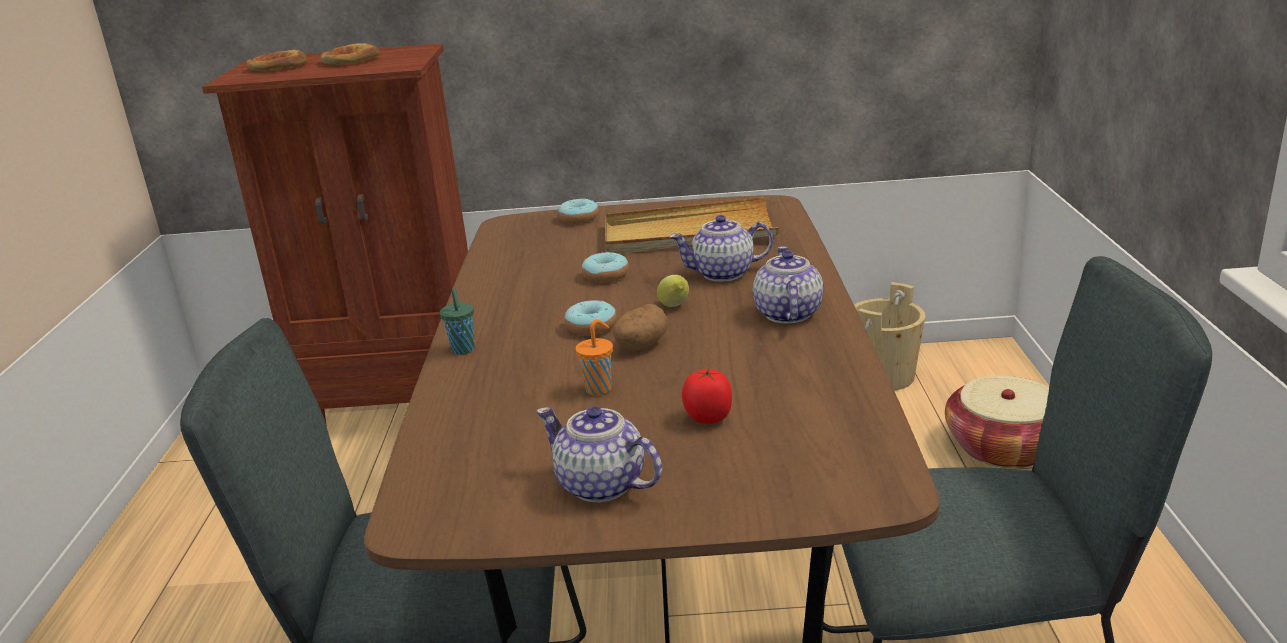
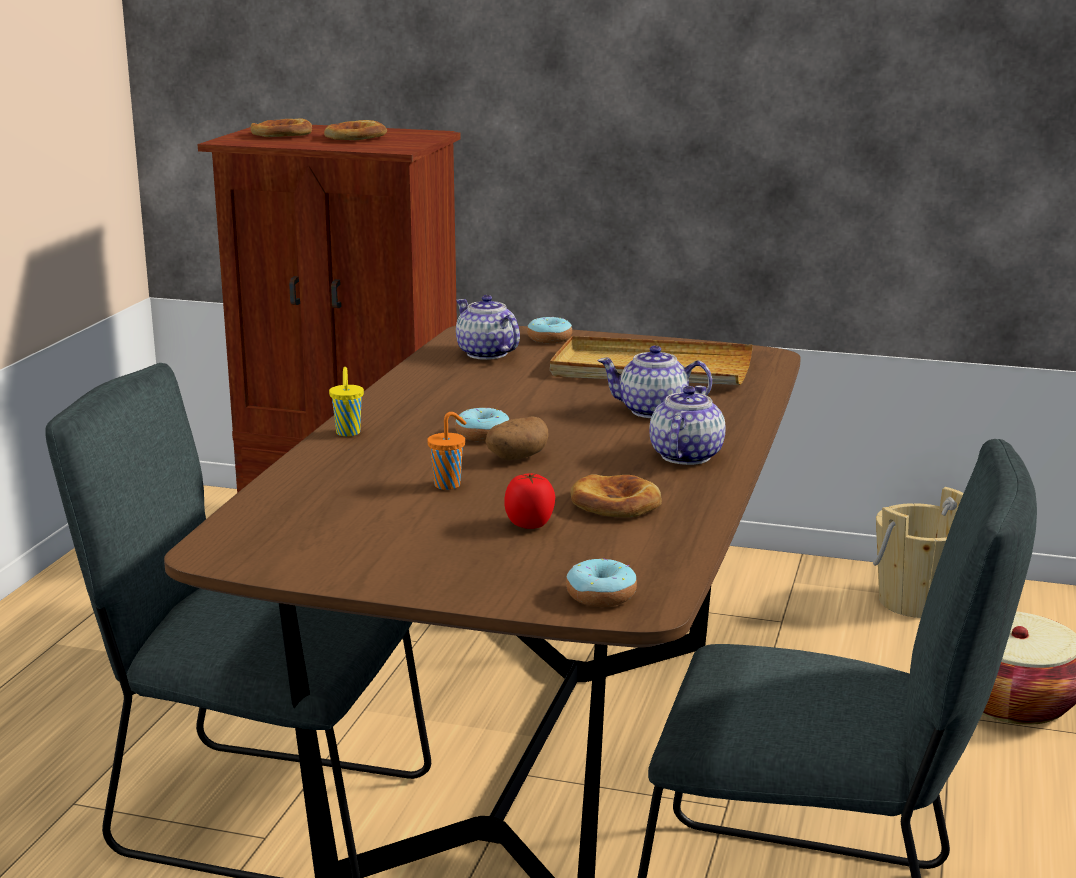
camera: 15 degrees right, 5 degrees down
(463, 350) = (348, 433): green cup -> yellow cup
(601, 485) = (390, 555): teapot -> teapot (487, 354)
(606, 276) = (533, 394): donut -> donut (601, 595)
(675, 307) = (578, 431): lemon -> none
(768, 377) = (616, 503): none -> bread

